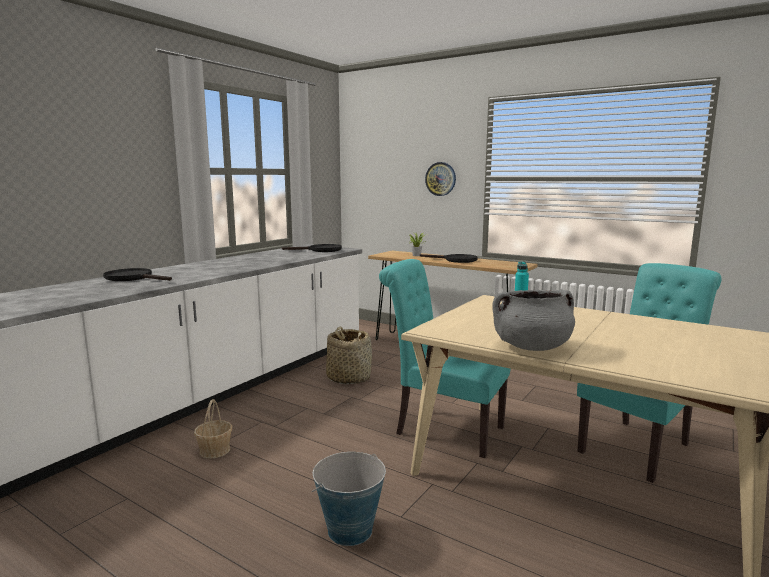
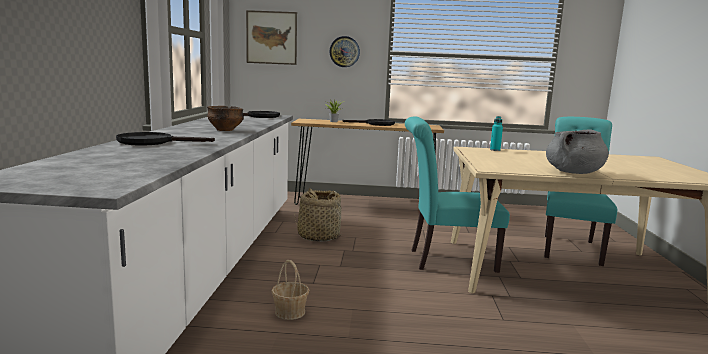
camera: 30 degrees left, 0 degrees up
(235, 266) = (225, 130): none -> bowl
(349, 530) = (485, 337): bucket -> none
(374, 167) = (271, 37): none -> picture

